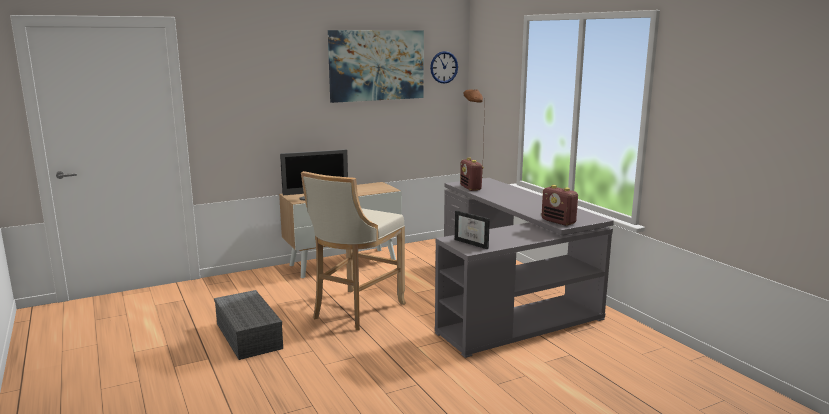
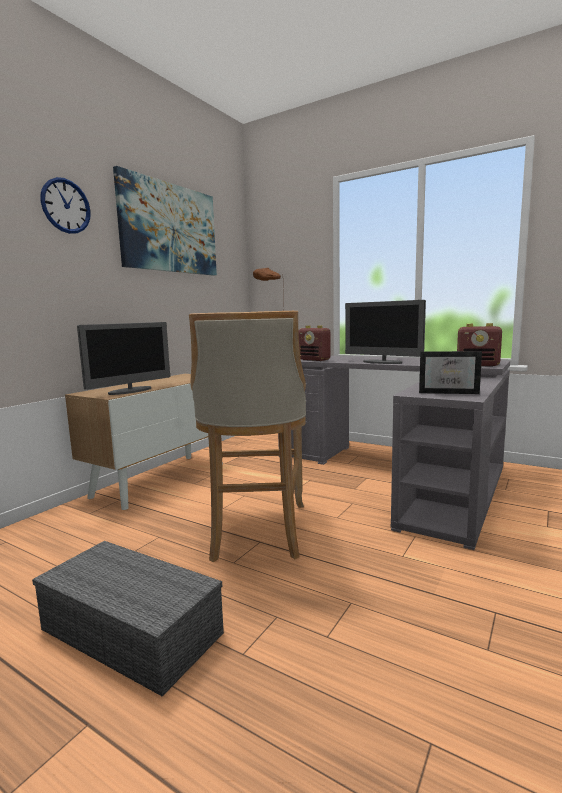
camera: 30 degrees left, 5 degrees down
(444, 67) = (229, 244): wall clock -> wall clock (66, 206)
(506, 202) = (382, 362): none -> monitor

